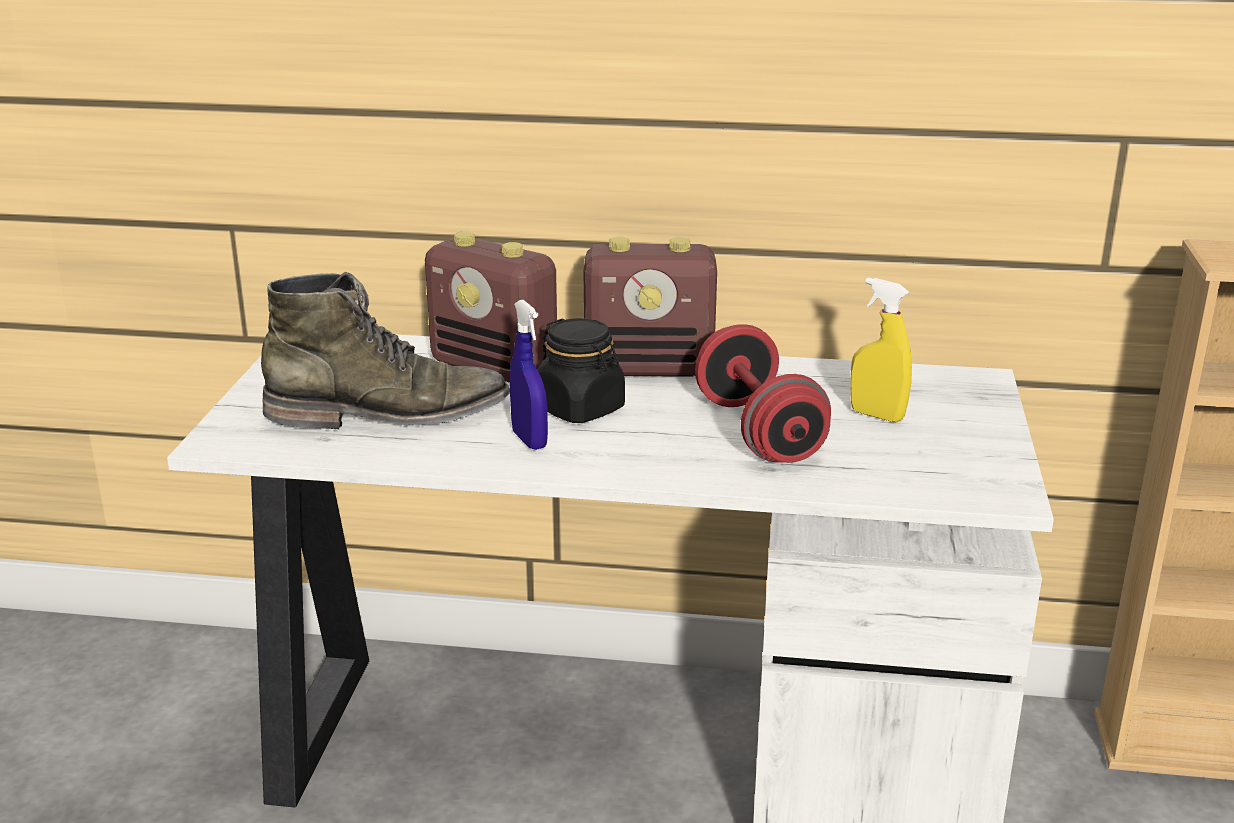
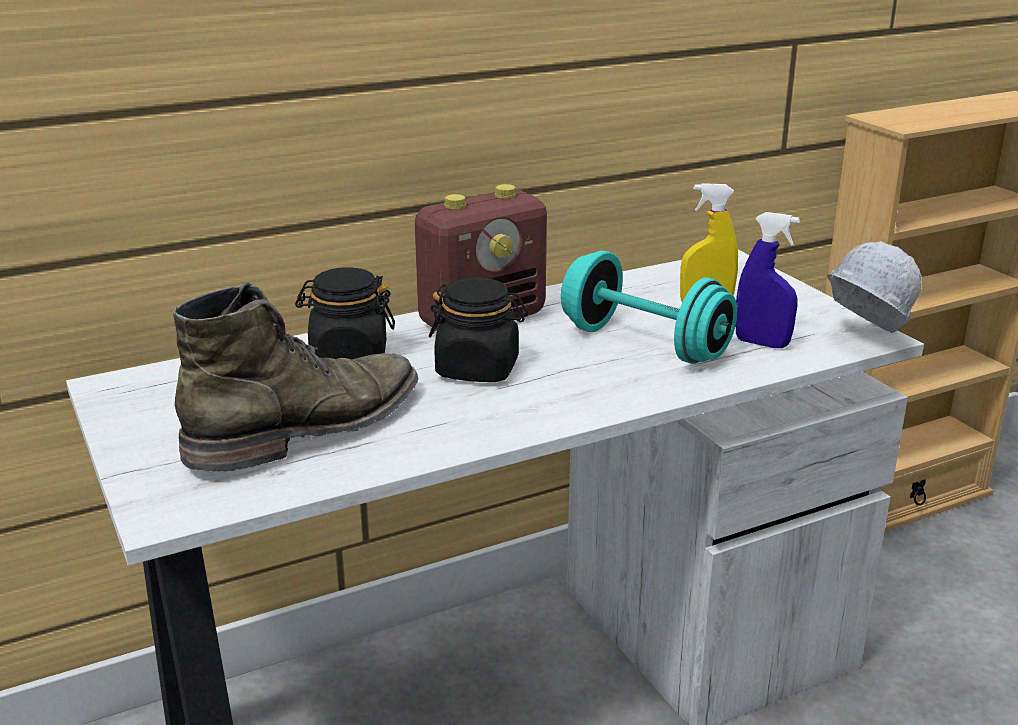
camera: 35 degrees left, 0 degrees up
(496, 368) = (348, 357): radio -> black jar
(529, 440) = (477, 409): blue spray bottle -> blue spray bottle (762, 343)
(758, 431) = (644, 344): red dumbbell -> turquoise dumbbell
(987, 493) = (861, 339): none -> white hard hat

